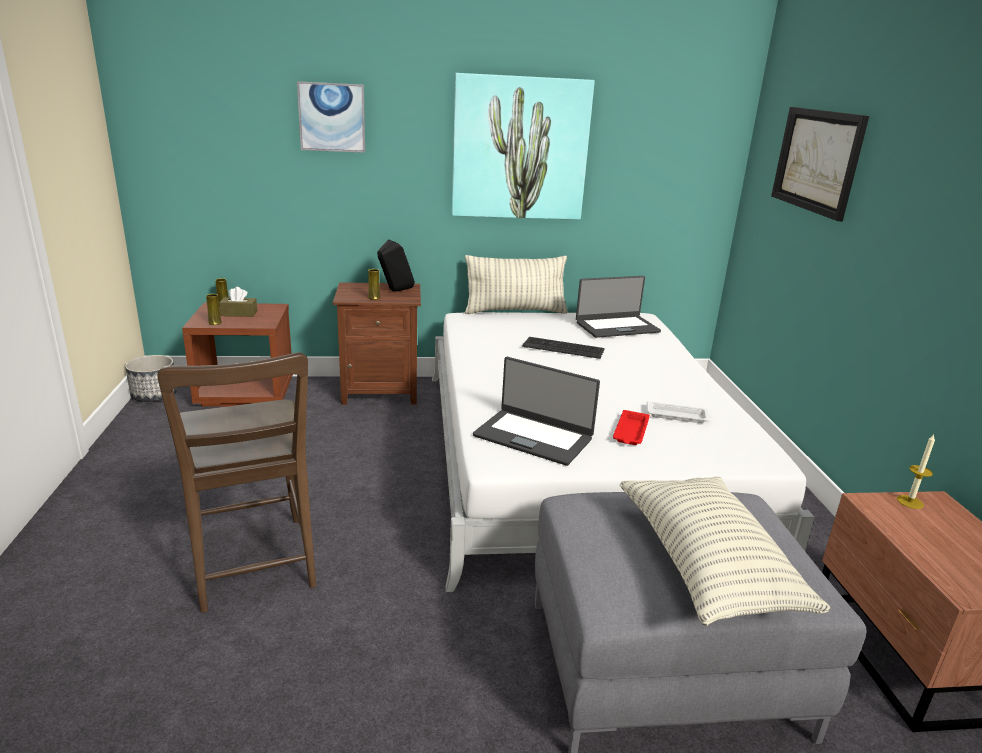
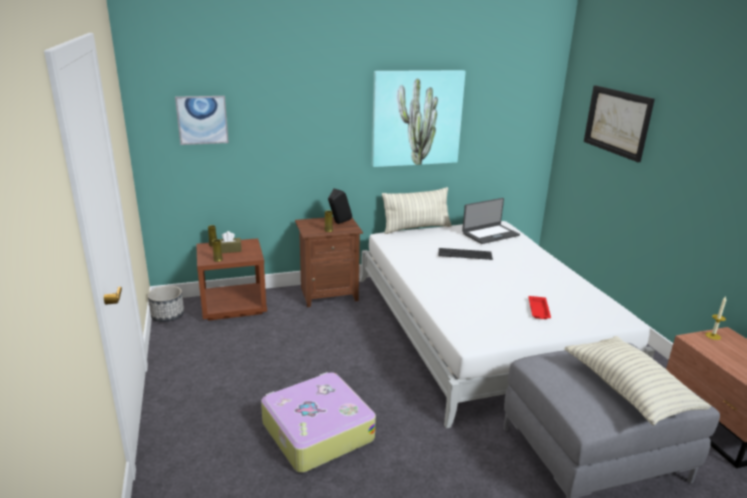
camera: 10 degrees left, 0 degrees up
(254, 568) = (316, 431): brown chair -> suitcase
(332, 117) = (289, 106): picture -> picture (202, 120)
(533, 436) = (483, 321): laptop -> none
(678, 416) = (560, 296): white tray -> none

